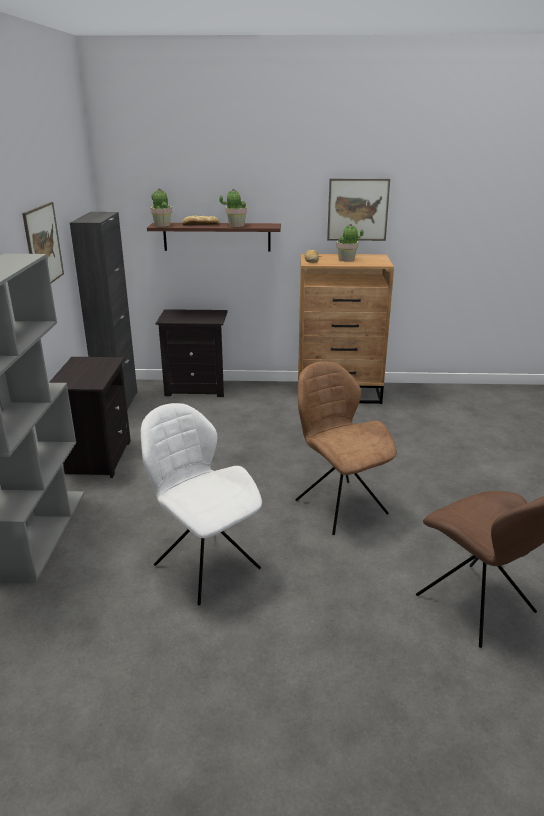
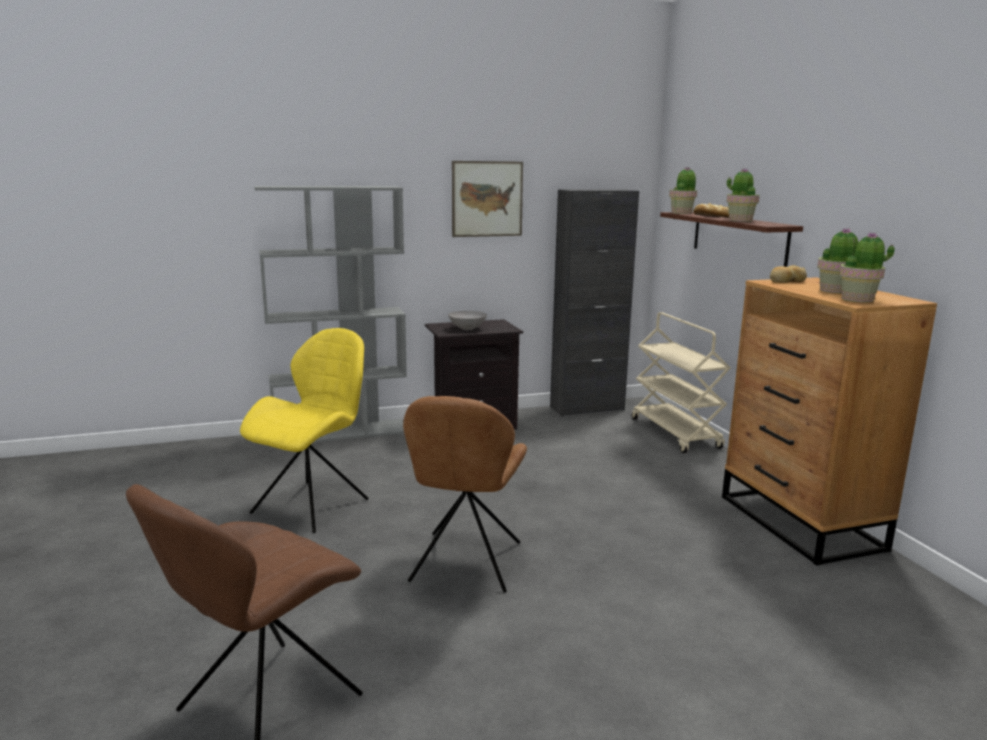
camera: 70 degrees right, 10 degrees down
(88, 374) = (467, 328): none -> grey bowl
(197, 388) = (675, 433): black nightstand -> beige cart
(204, 564) = (313, 504): white chair -> yellow chair
(339, 505) = (465, 564): brown chair -> brown chair turned 150 degrees clockwise
(358, 210) = (905, 213): picture -> none
(373, 261) = (858, 299): none -> potted plant

